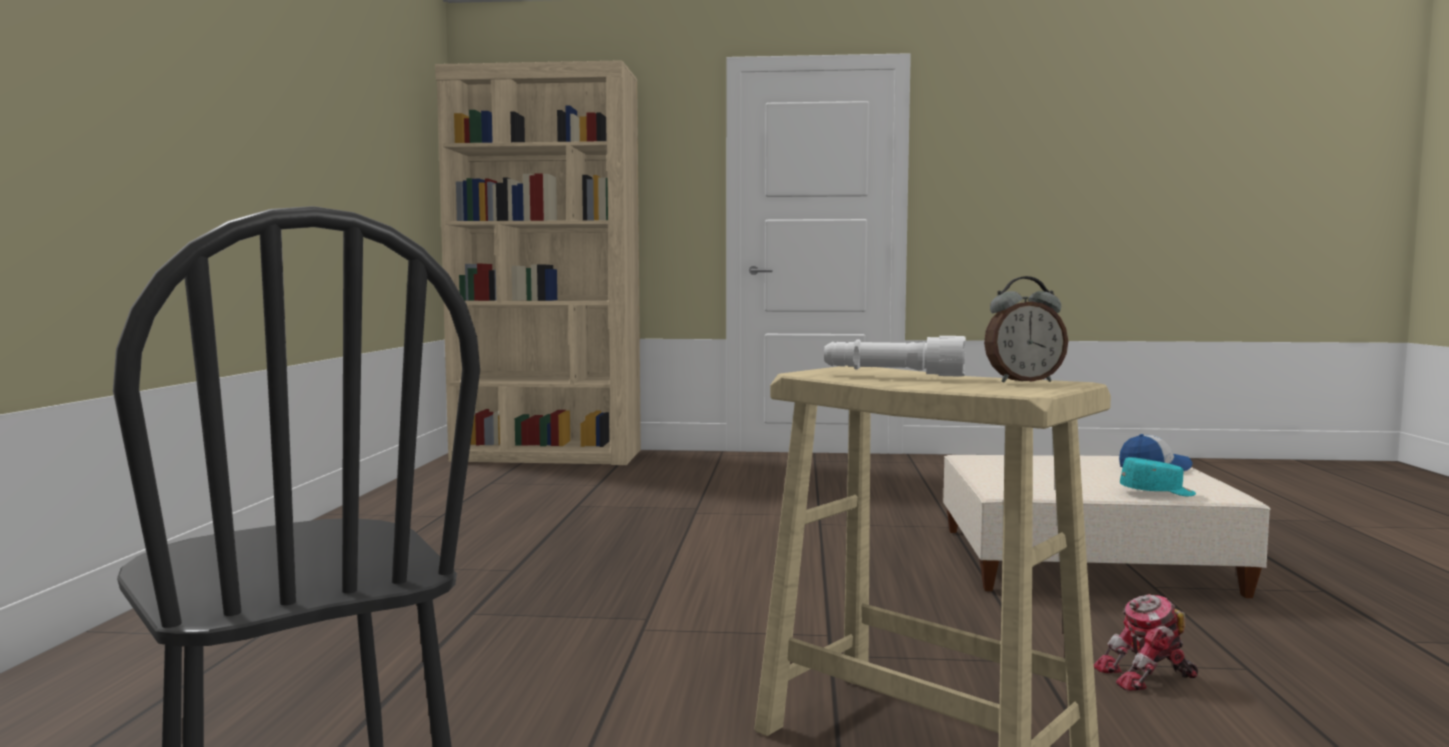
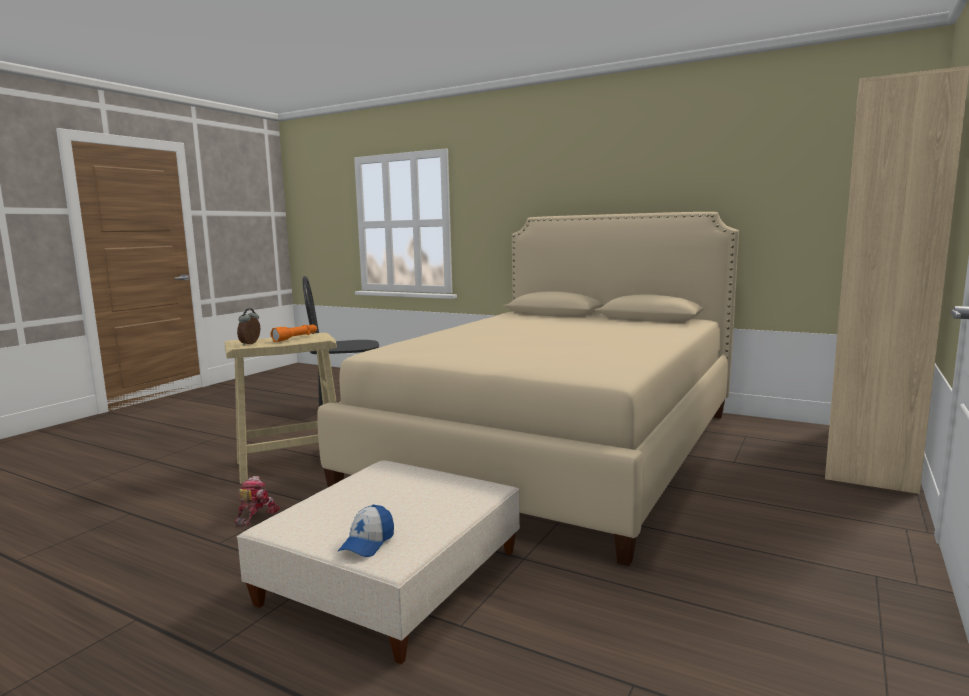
camera: 115 degrees right, 5 degrees up
(599, 549) = (556, 447): none -> beige bed
(893, 374) = (296, 338): white flashlight -> orange flashlight
(1157, 492) = (313, 506): turquoise cap -> none

